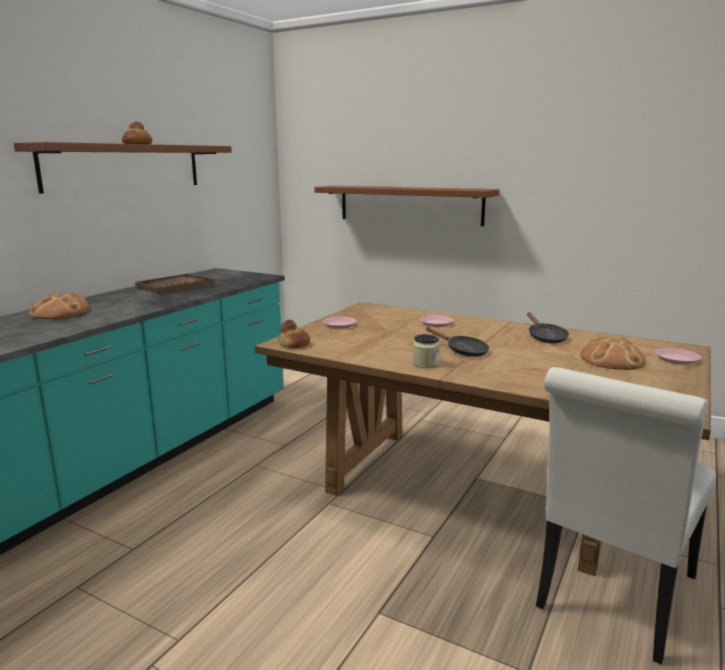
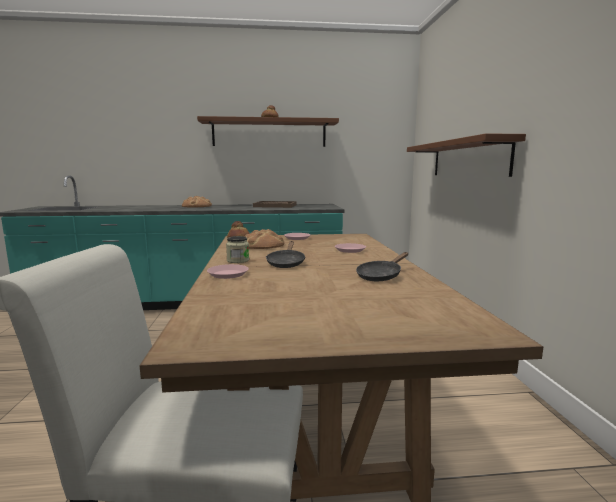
camera: 55 degrees right, 5 degrees down
(612, 360) = (352, 303): bread -> bread (263, 245)
(677, 359) = (418, 330): pink plate -> pink plate (228, 274)

